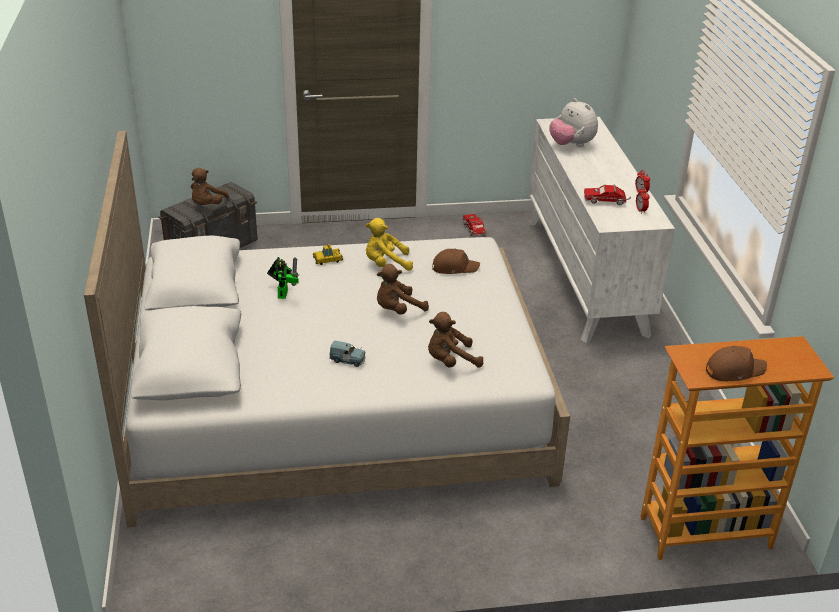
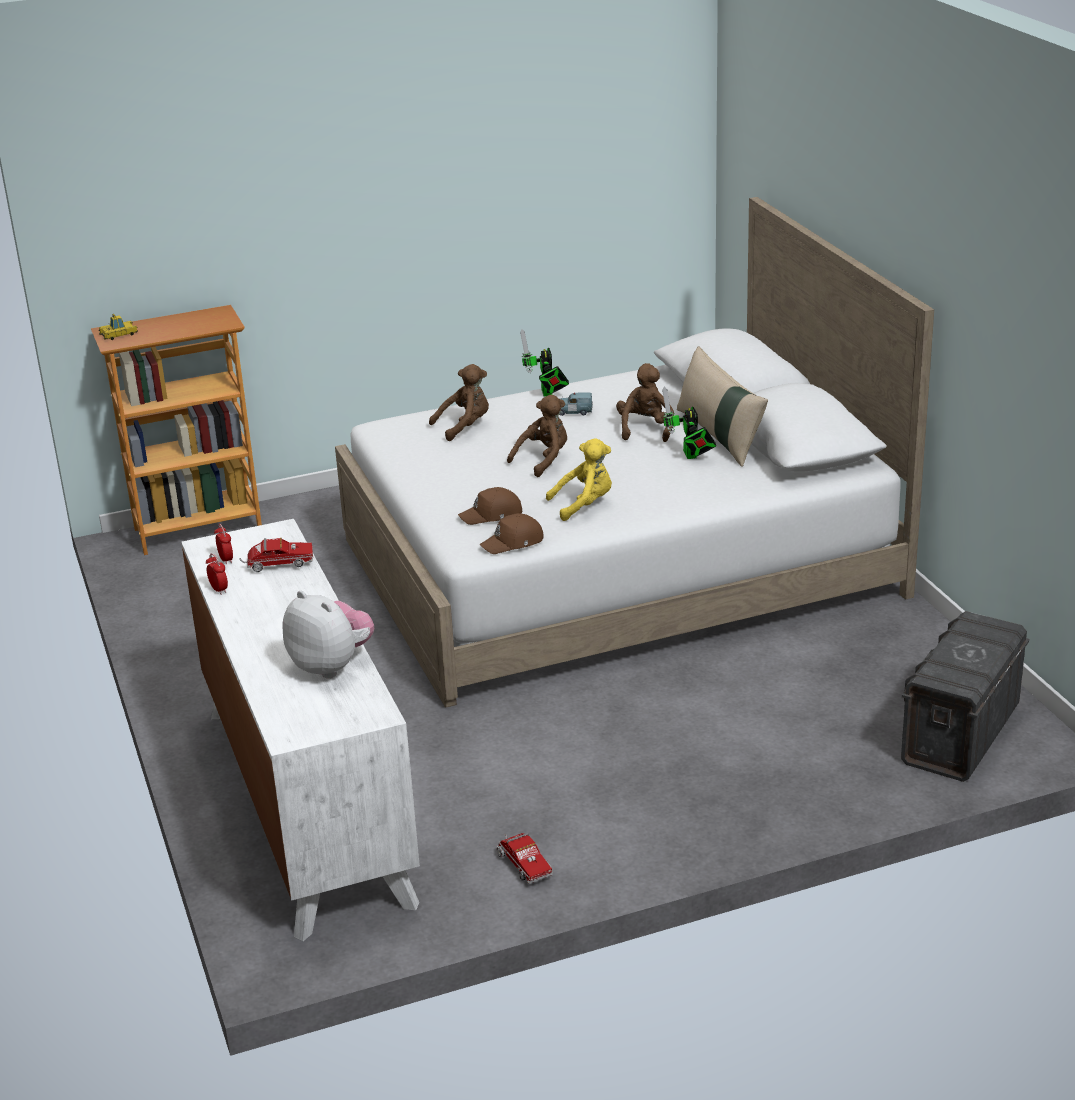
camera: 170 degrees right, 5 degrees down
(207, 205) = (959, 644): brown plush toy -> brown plush toy (645, 429)
(246, 307) = (720, 436): none -> beige pillow
(327, 259) = (664, 498): toy car -> toy car (119, 334)
(360, 390) = (547, 393): none -> toy robot
(734, 370) = (183, 319): brown cap -> brown cap (513, 543)

